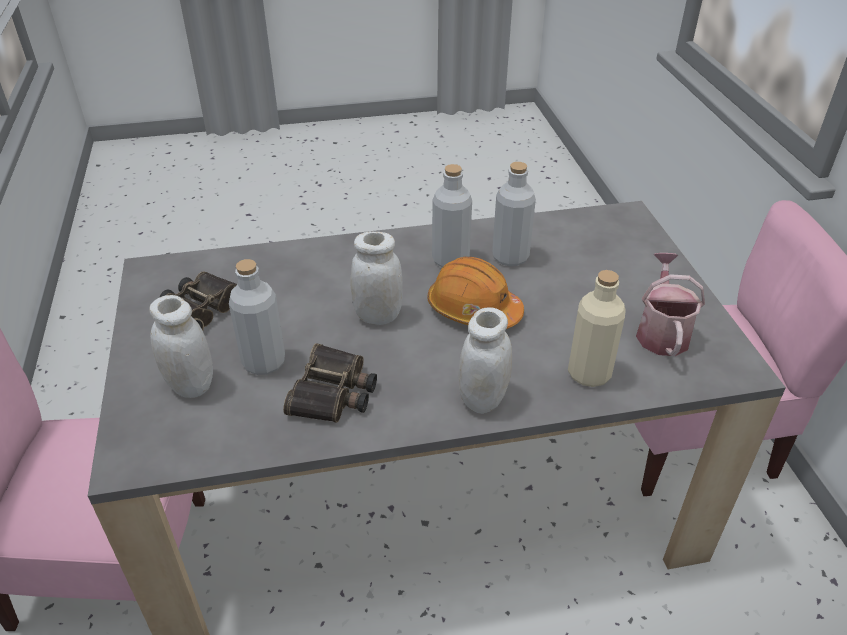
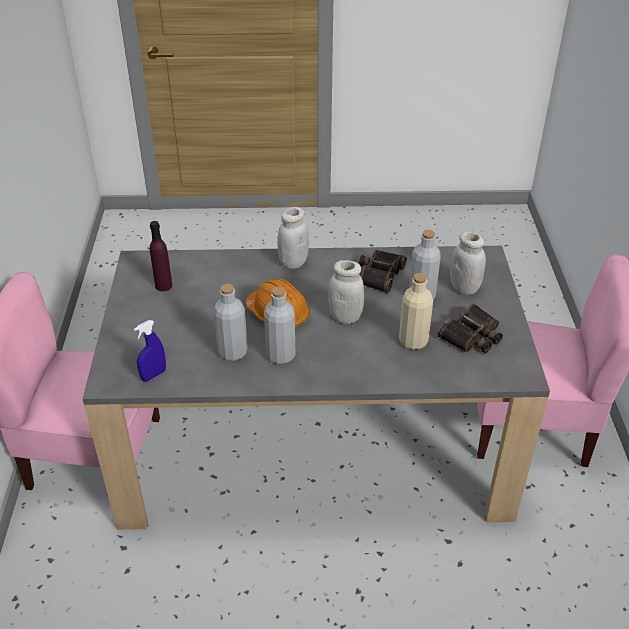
camera: 170 degrees left, 0 degrees up
(585, 226) = (153, 375): none -> blue spray bottle
(589, 373) = (225, 268): beige bottle -> beige bottle (413, 341)
(661, 331) = (163, 286): watering can -> purple bottle

